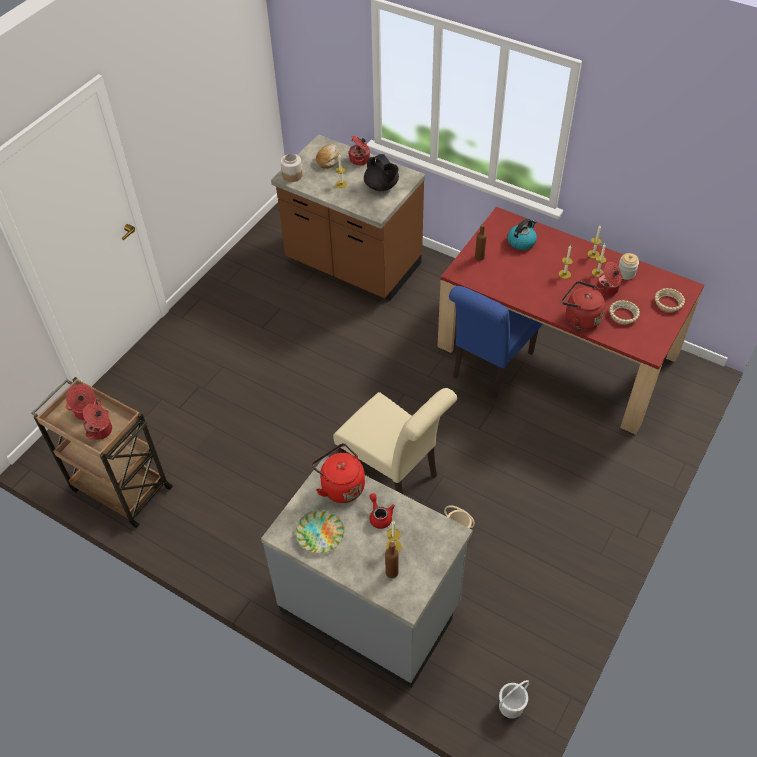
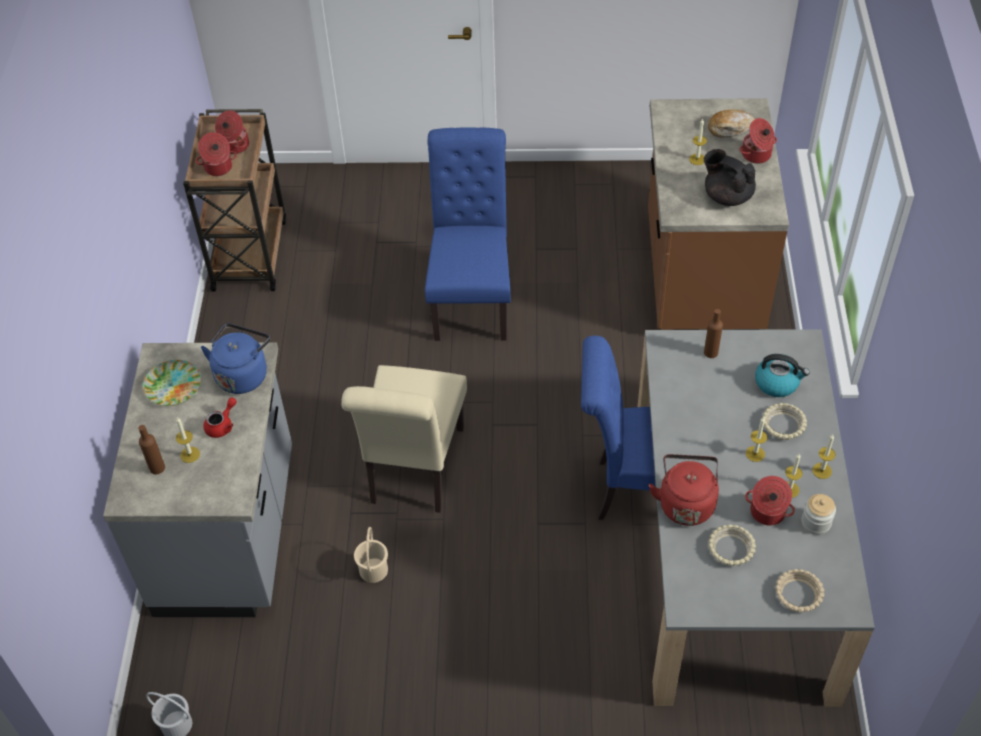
camera: 60 degrees right, 0 degrees up
(275, 379) = (472, 298): none -> blue chair
(292, 175) = (673, 112): jar -> none
(340, 486) = (242, 374): red kettle -> blue kettle
(381, 186) = (727, 196): black teapot -> black teapot turned 105 degrees clockwise
(553, 254) = (783, 426): none -> beige bowl
(557, 351) = (730, 553): red dining table -> grey dining table

